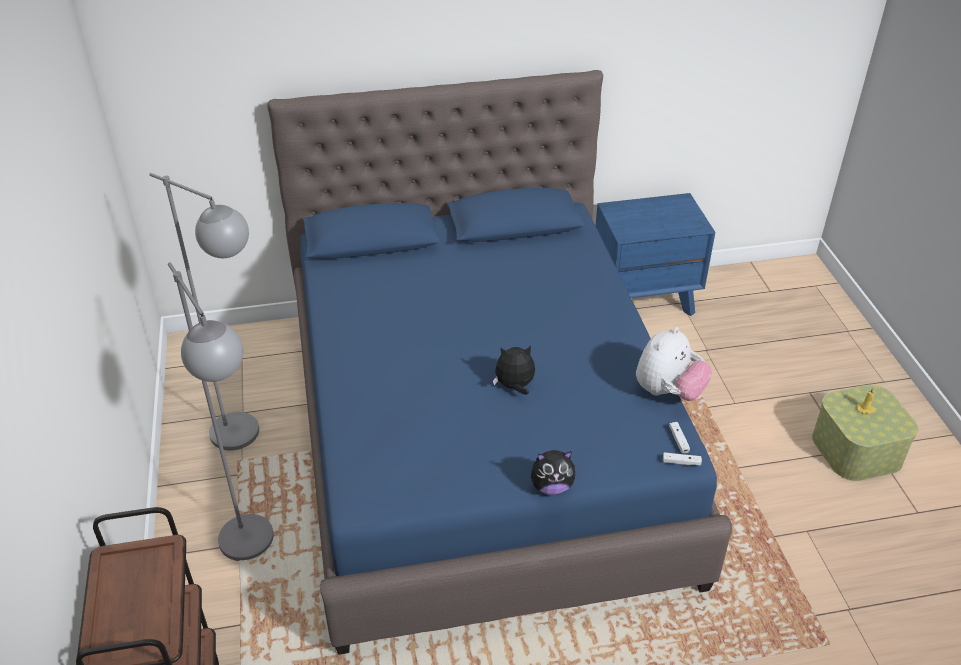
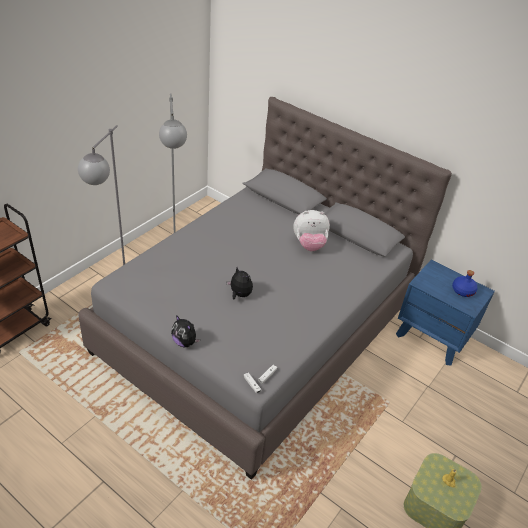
camera: 45 degrees right, 0 degrees up
(480, 438) = (258, 328): blue bed -> grey bed
(668, 213) = (462, 290): none -> blue bottle
(668, 392) = (300, 354): plush toy -> plush toy (309, 245)

